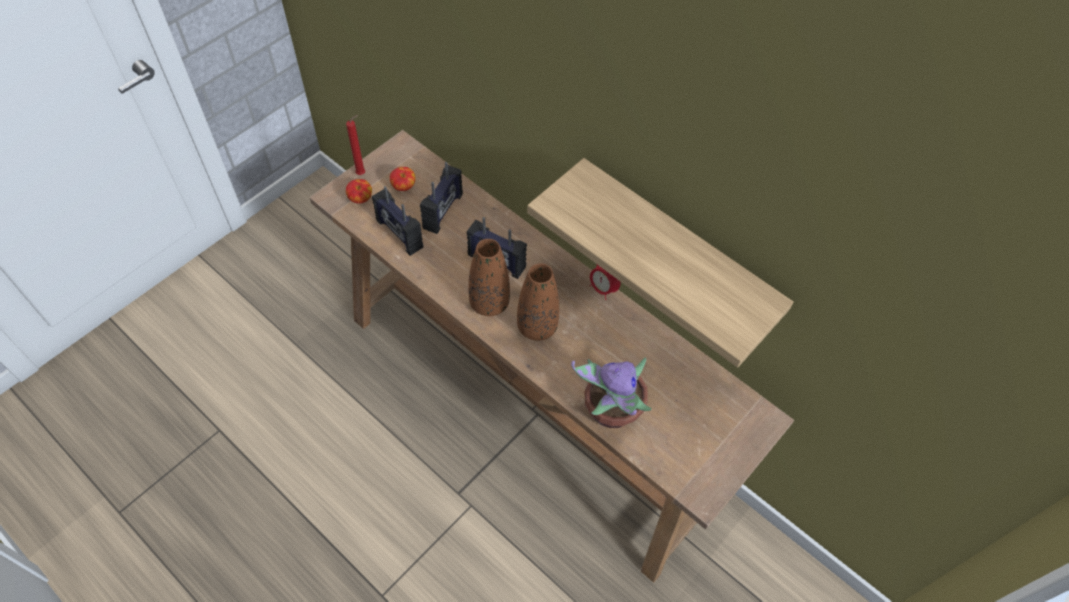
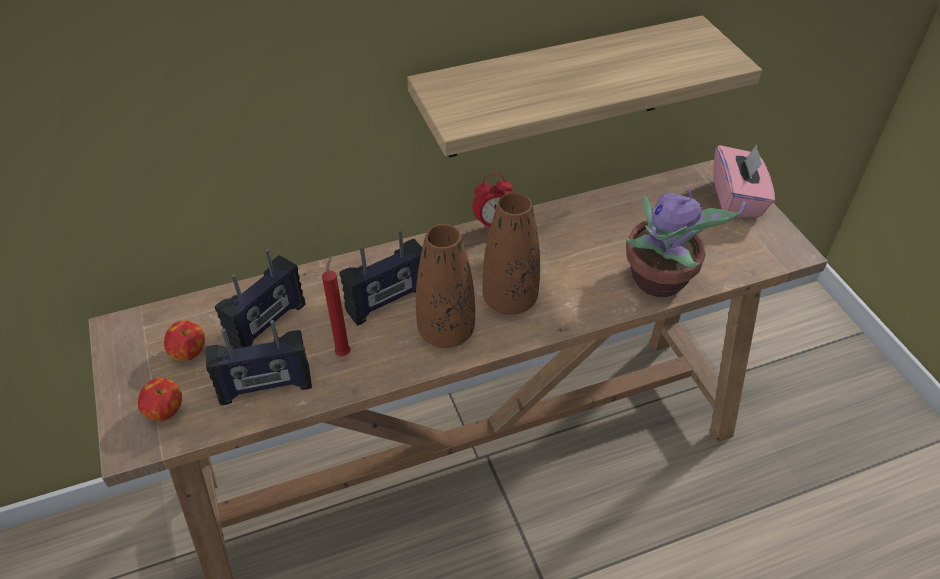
camera: 60 degrees left, 10 degrees down
(362, 173) = (122, 392): red candle -> red candle (344, 352)
(443, 211) = (268, 325): radio -> radio turned 75 degrees clockwise
(739, 440) = (737, 199): none -> pink tissue box

